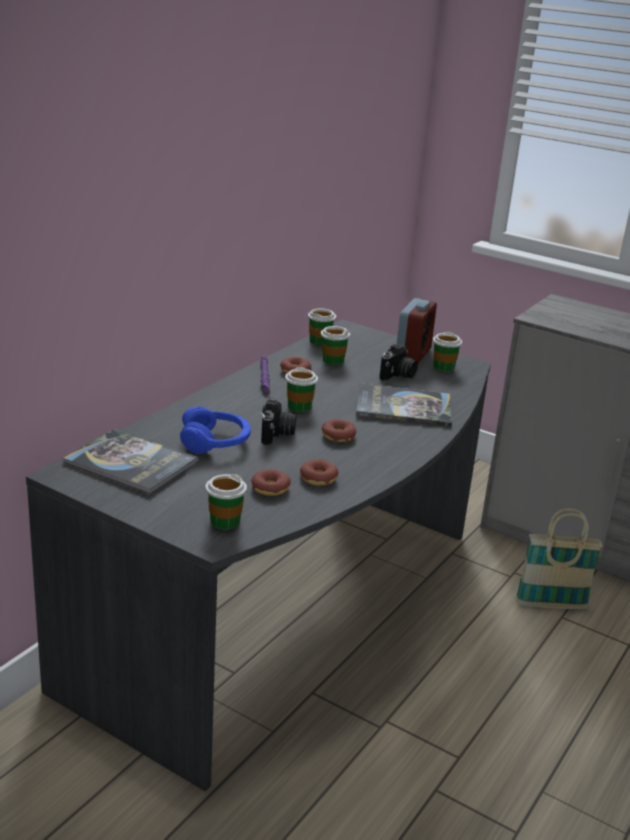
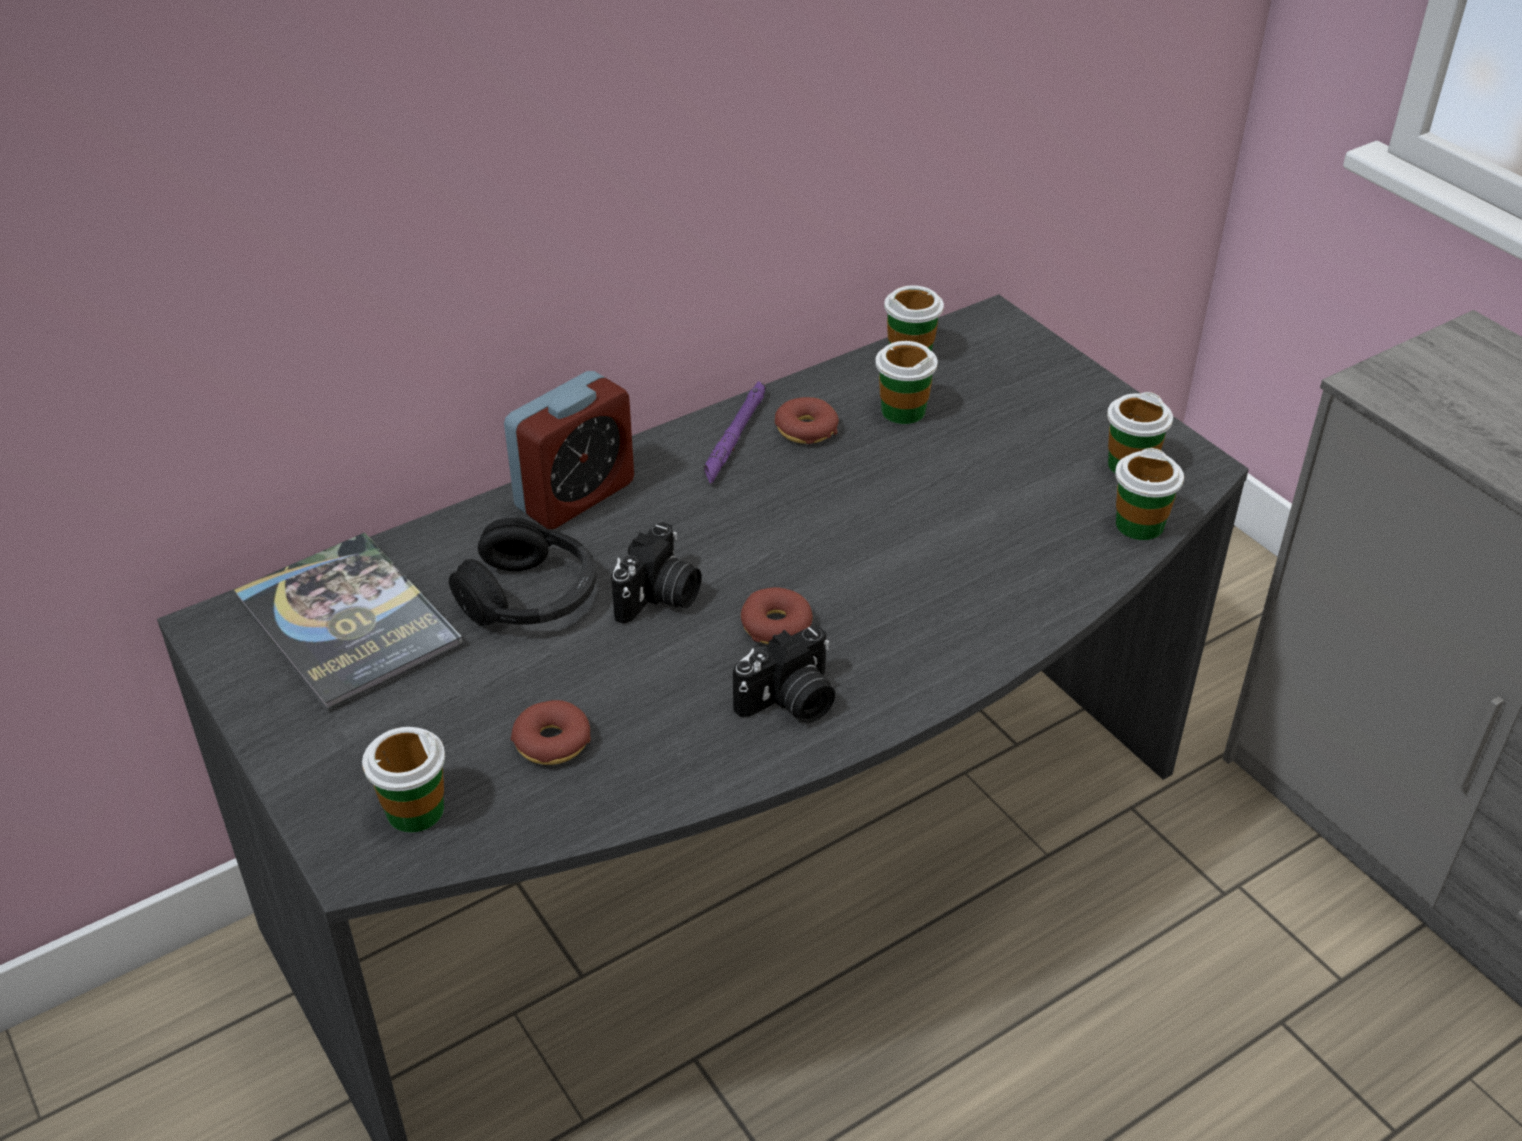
camera: 25 degrees right, 15 degrees up
(215, 442) = (530, 597): blue headphones -> black headphones
(299, 406) = (751, 530): cup -> cup (1139, 525)
(318, 478) = (662, 735): donut -> none
(398, 375) = (1014, 474): camera -> camera (790, 702)
(403, 407) = (965, 567): book -> none
(413, 354) = (1087, 417): alarm clock -> alarm clock (575, 495)
(551, 605) = (1272, 987): basket -> none

